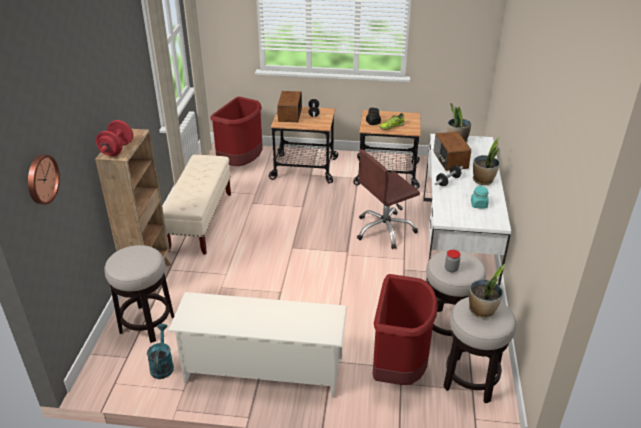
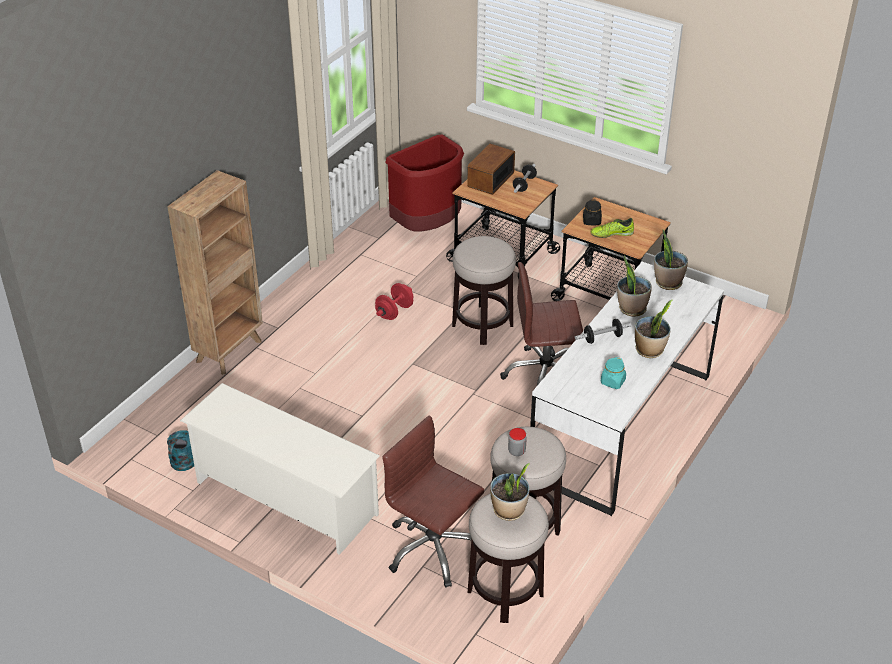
camera: 25 degrees right, 5 degrees up
(41, 179) = (83, 226): wall clock -> none
(117, 149) = (196, 200): red dumbbell -> red dumbbell (394, 312)
(146, 324) = (196, 405): stool -> stool (482, 325)
(201, 221) = (327, 295): beige bench -> none
(398, 368) = (433, 549): red trash can -> brown office chair
(449, 160) = (631, 309): radio -> potted plant

